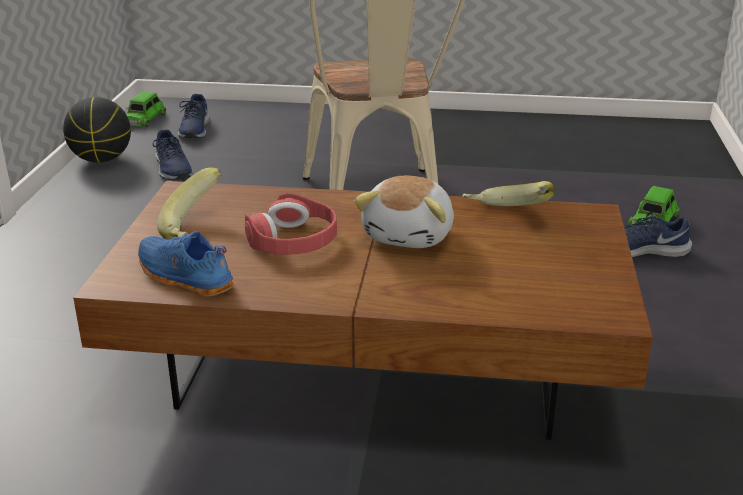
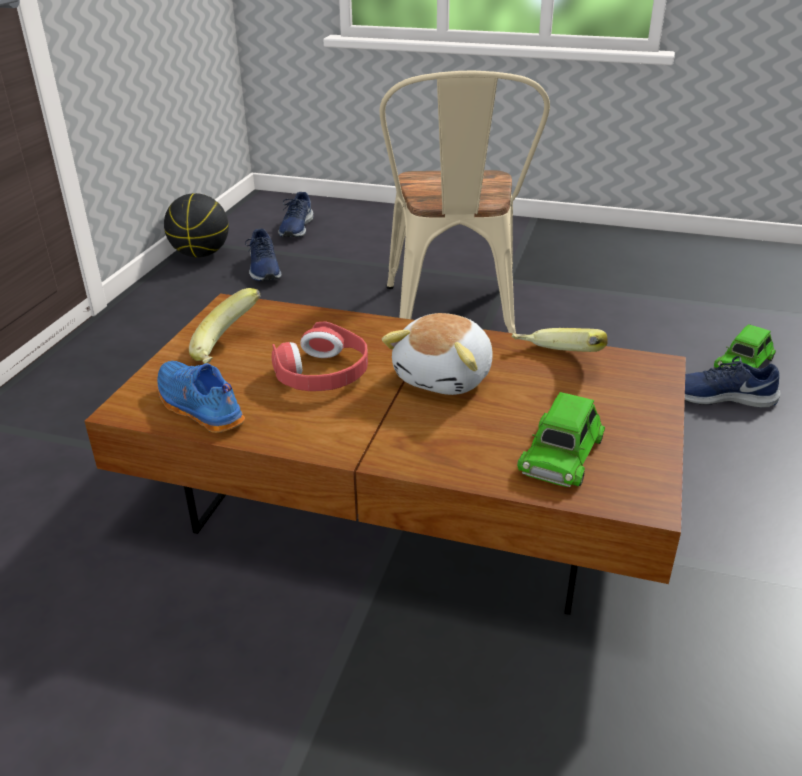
camera: 10 degrees right, 5 degrees up
(143, 119) = (251, 213): green toy car -> green toy car (561, 454)

